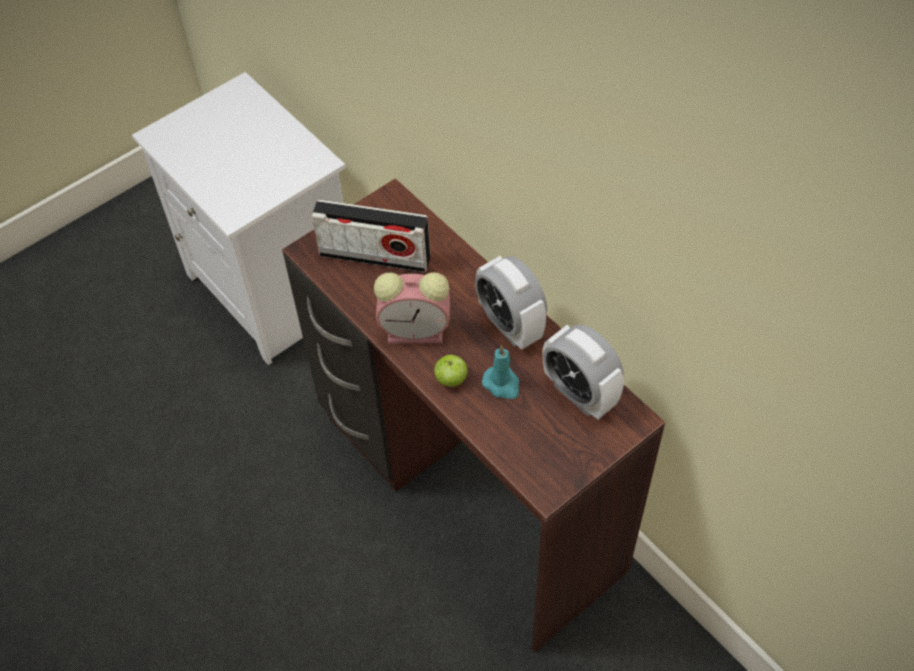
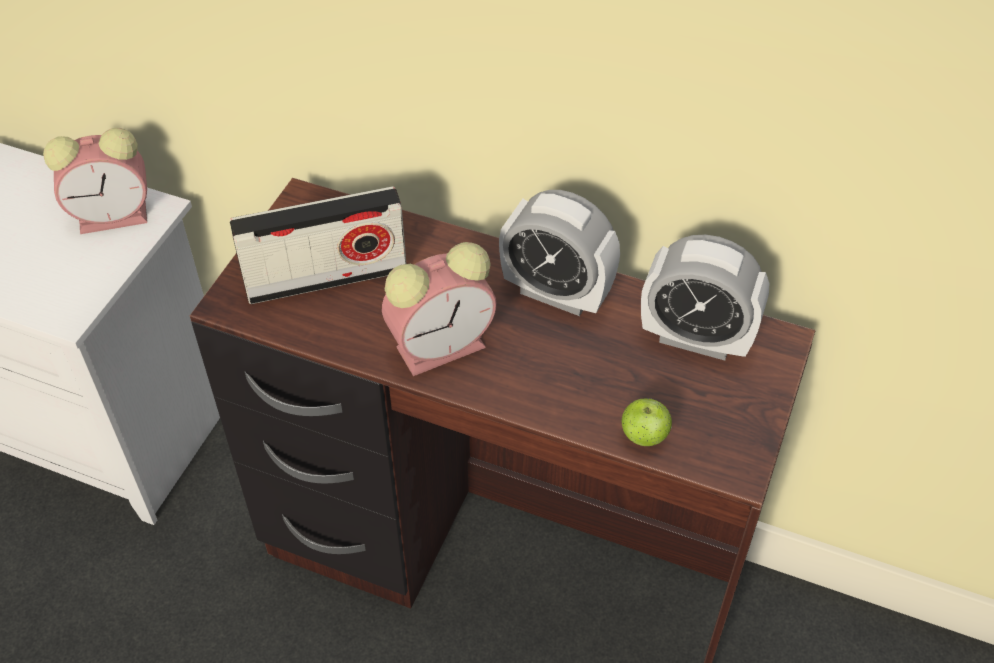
camera: 30 degrees left, 5 degrees down
(294, 157) = (116, 215): none -> alarm clock
(451, 379) = (527, 387): apple -> apple (644, 436)
(502, 384) = (595, 366): turquoise candle -> none

